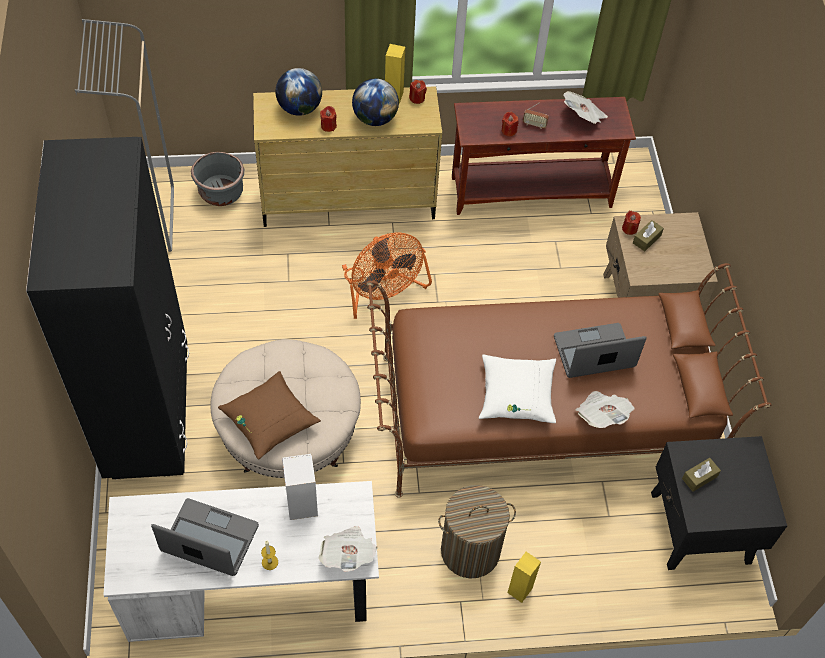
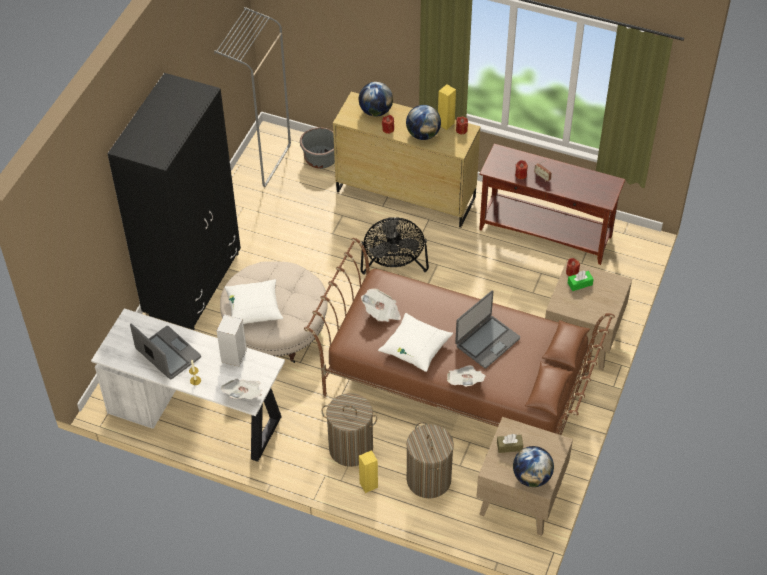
camera: 30 degrees right, 5 degrees down
(270, 421) = (254, 309): brown pillow -> white pillow
(380, 291) = (391, 262): orange fan -> black fan
(583, 117) = (583, 183): newspaper -> newspaper (382, 313)
(584, 550) = (428, 479): none -> laundry basket
(594, 353) = (487, 342): laptop -> laptop turned 120 degrees clockwise
(646, 239) = (580, 284): brown tissue box -> green tissue box
(700, 528) = (520, 499): black nightstand -> beige nightstand
(749, 506) = (531, 477): none -> globe

